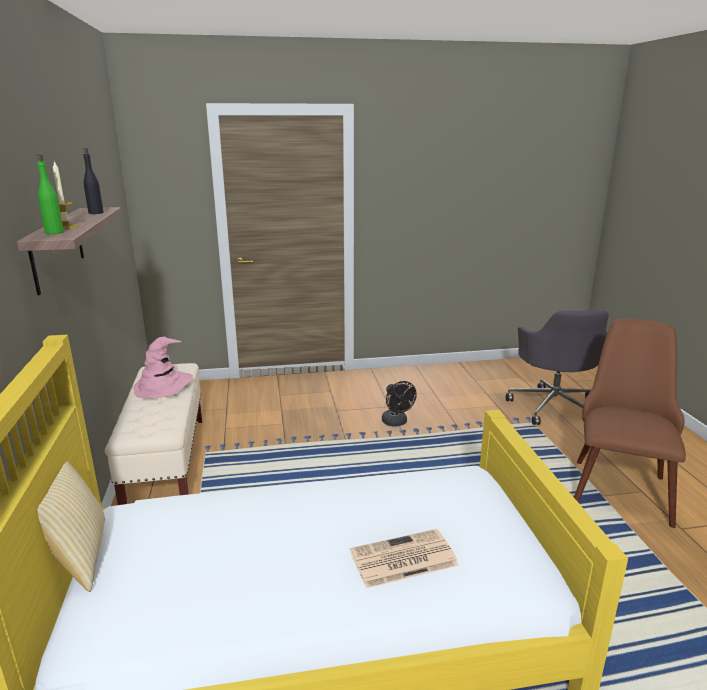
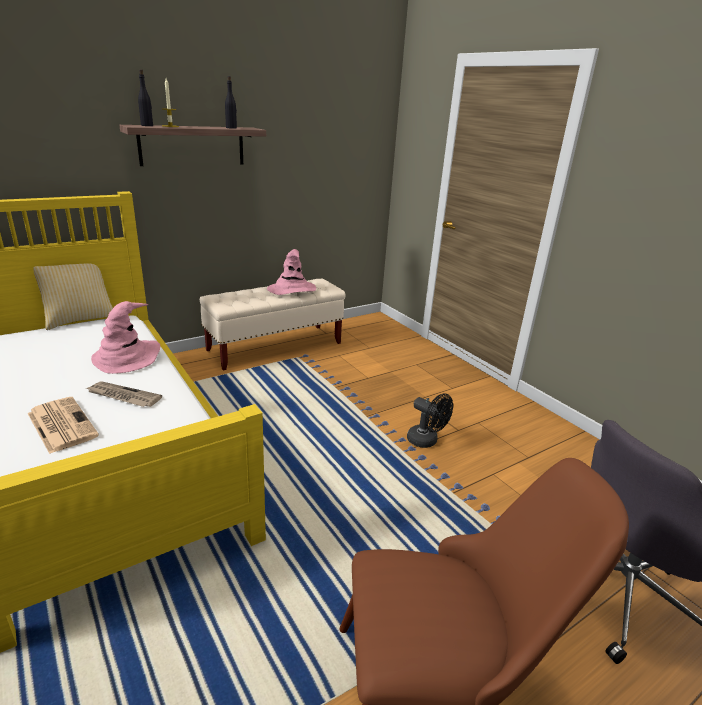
camera: 65 degrees right, 5 degrees up
(54, 232) = (147, 125): green bottle -> black bottle
(261, 510) = (127, 357): none -> pink hat
(359, 515) = (123, 396): none -> newspaper
(396, 423) = (426, 441): black fan -> black fan turned 90 degrees counterclockwise

